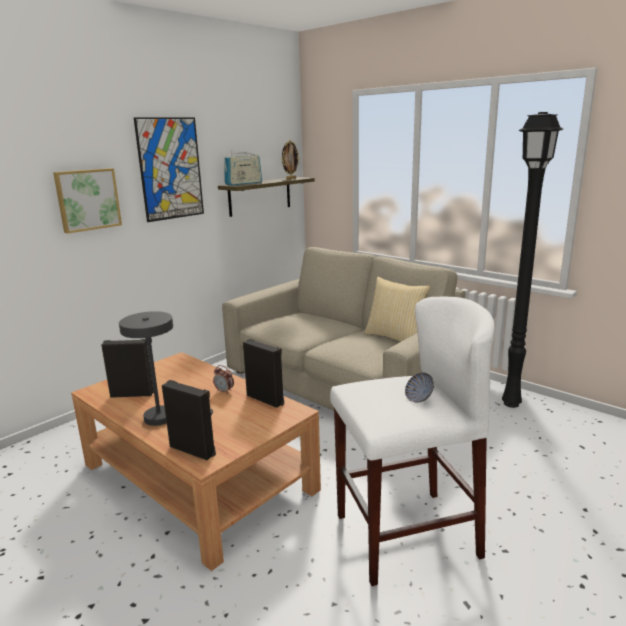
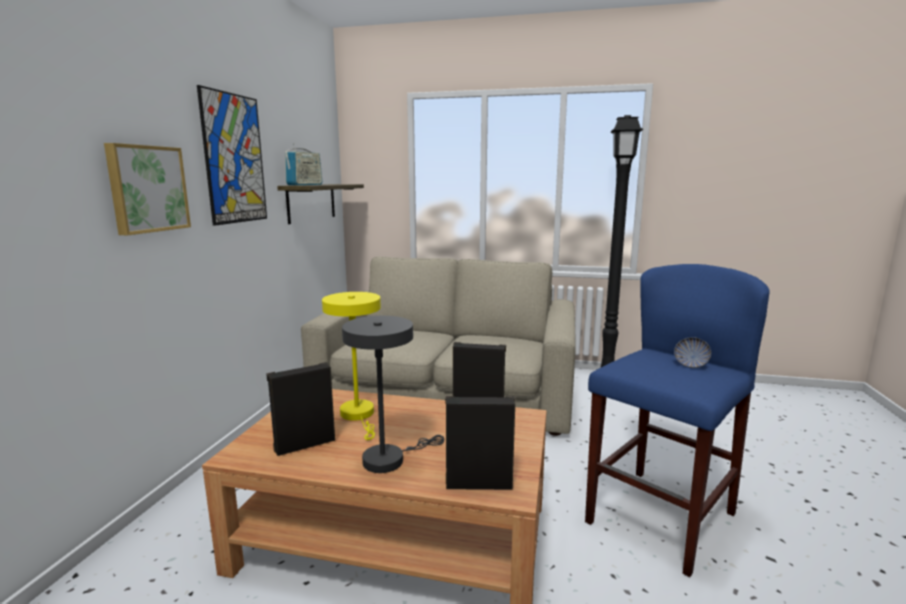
camera: 30 degrees left, 5 degrees down
(186, 382) = (359, 415): none -> yellow table lamp
(224, 391) = (420, 415): alarm clock -> none
(290, 178) = (341, 184): picture frame -> none
(395, 337) = (504, 337): pillow -> none
(405, 535) = (659, 517): white stool -> blue stool

